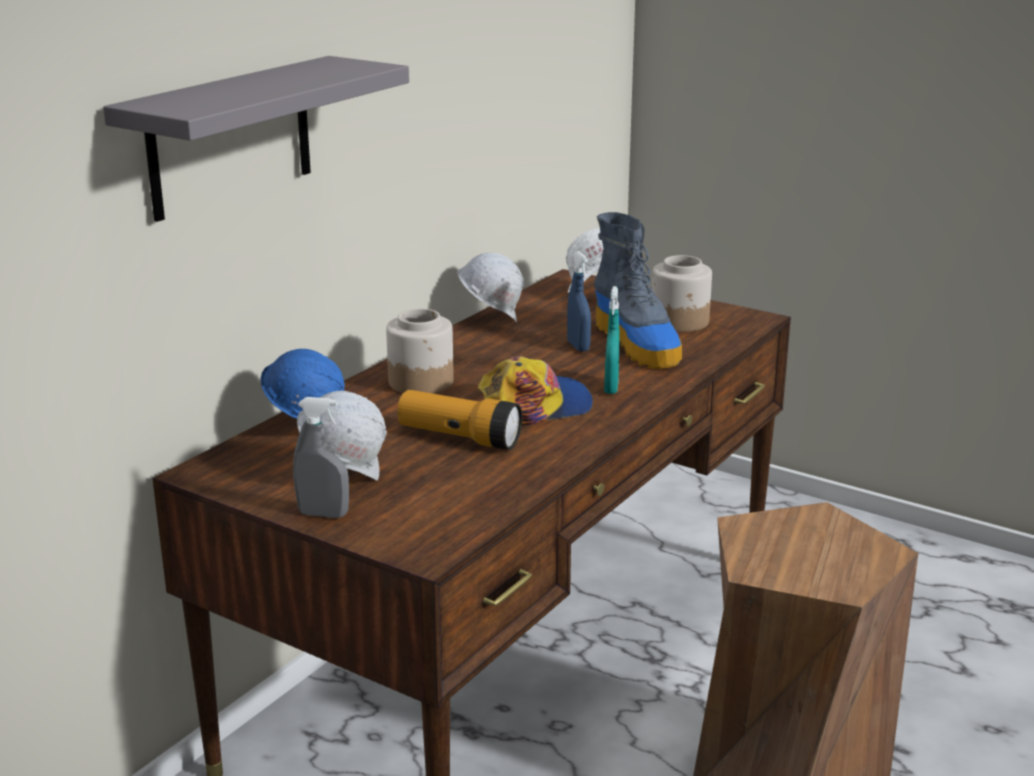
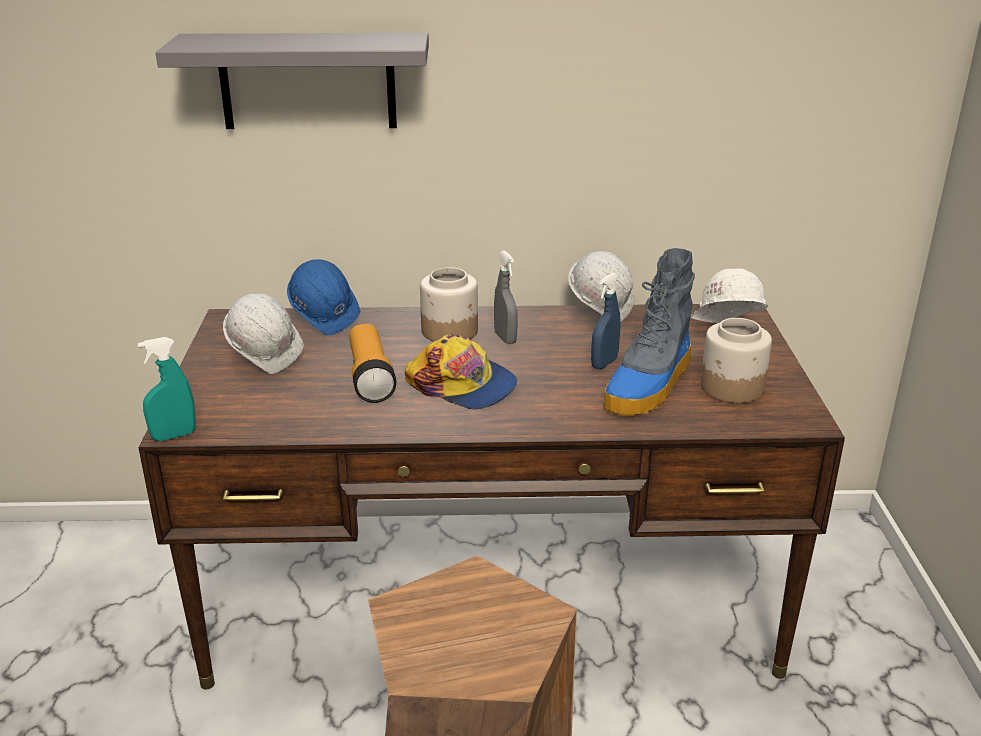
camera: 55 degrees right, 5 degrees up
(323, 514) = (203, 375): grey spray bottle -> grey spray bottle (505, 338)
(611, 388) = (540, 404): turquoise spray bottle -> turquoise spray bottle (174, 436)

